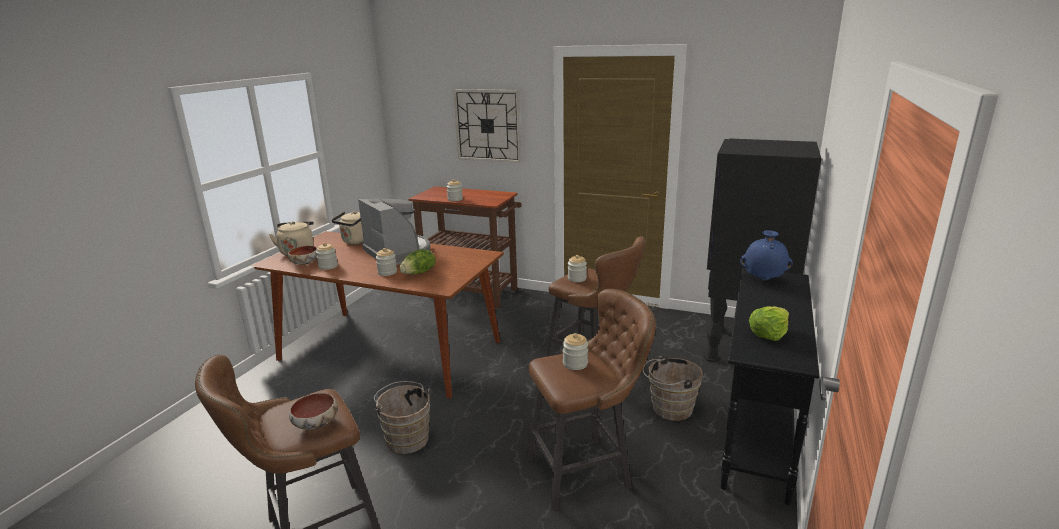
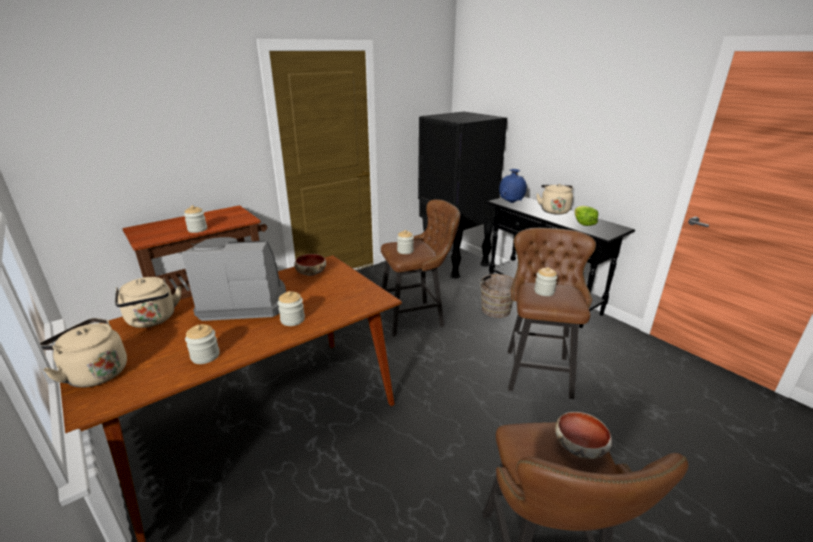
camera: 60 degrees left, 5 degrees up
(305, 263) = (157, 373): bowl -> bowl (310, 273)
(406, 438) = (434, 452): brown bucket -> none
(419, 273) = (322, 303): lettuce -> none
(488, 125) = (189, 136): wall clock -> none
(785, 308) = (554, 210): none -> beige kettle

